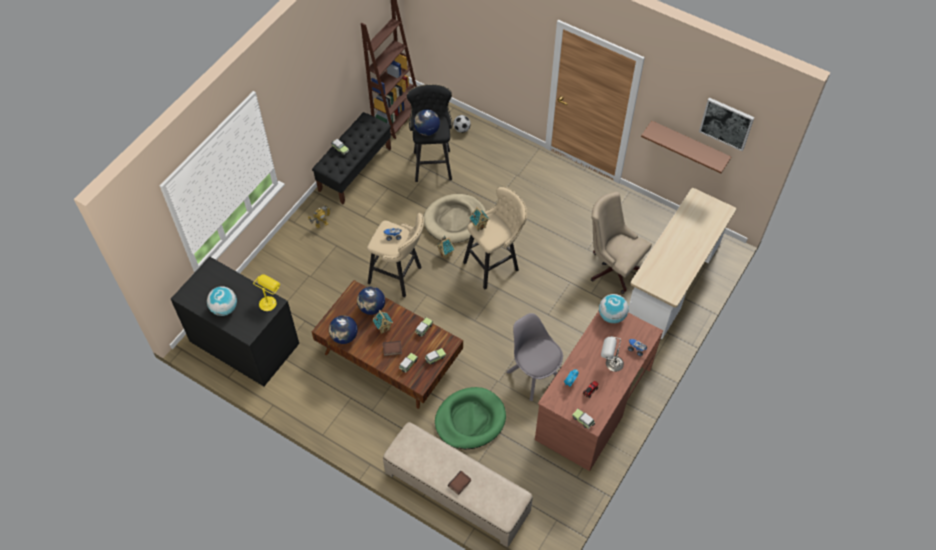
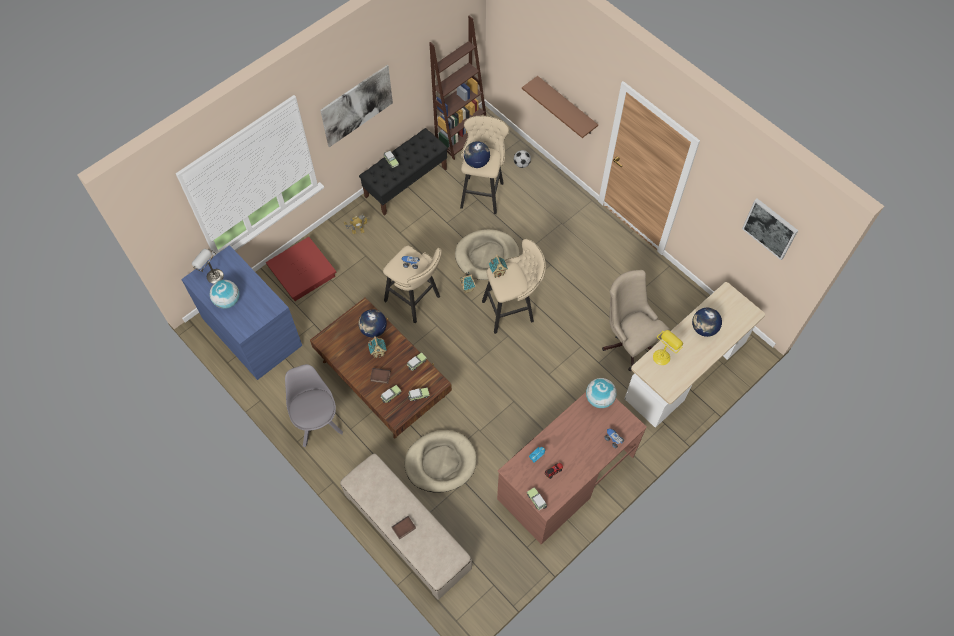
camera: 15 degrees right, 5 degrees up
(244, 342) = (252, 332): black dresser -> blue dresser
(269, 300) = (271, 303): yellow table lamp -> yellow table lamp (663, 354)
(278, 274) = (302, 272): none -> red storage box
(305, 95) = (357, 105): none -> picture
(344, 336) = (339, 352): globe -> globe (704, 328)
(432, 161) = (483, 190): black stool -> beige stool
(470, 420) = (440, 462): green dog bed -> beige dog bed
(534, 374) = (516, 432): grey chair -> grey chair (317, 421)
(610, 363) = (582, 447): white table lamp -> white table lamp (211, 274)
(689, 145) = (731, 238): brown shelf -> brown shelf (566, 106)

